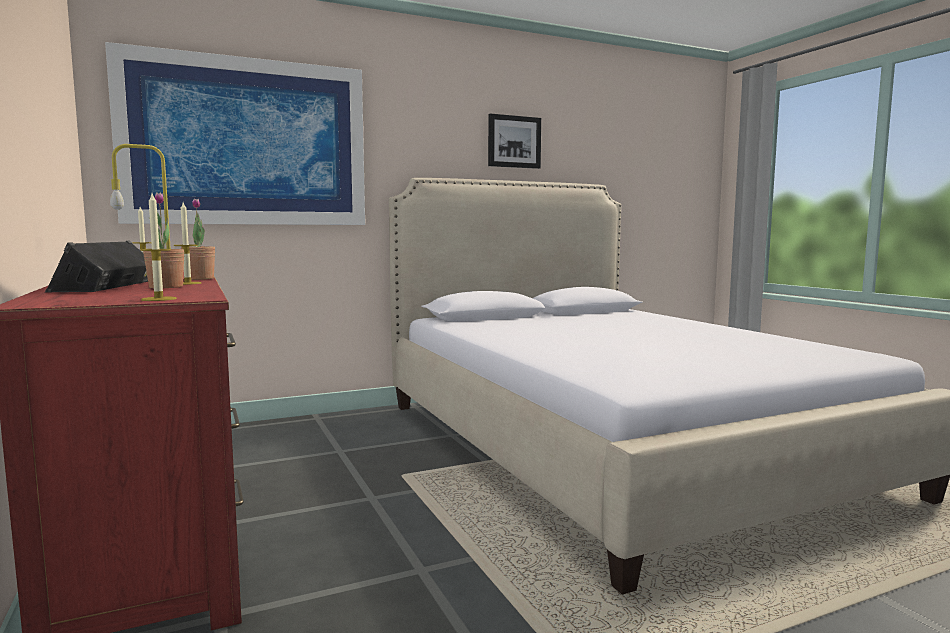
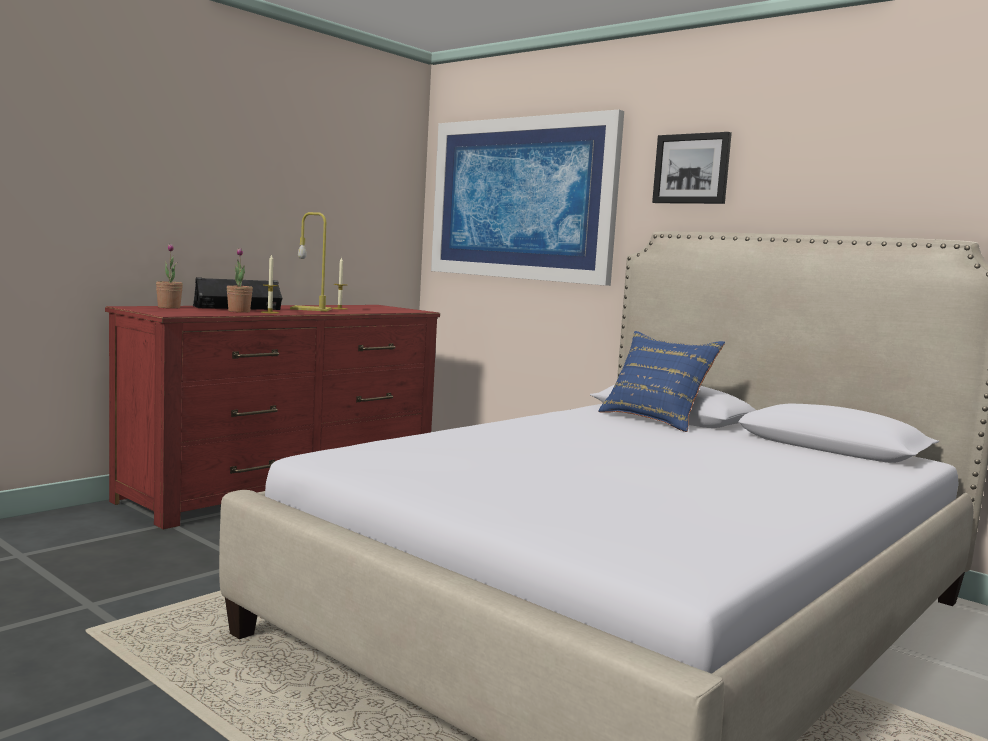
camera: 65 degrees right, 0 degrees up
(159, 299) = (160, 312): candle -> none
(199, 278) = (311, 312): potted plant -> potted plant (169, 307)
(498, 320) = (655, 420): none -> blue pillow
(514, 142) = (817, 176): picture -> picture (692, 169)

